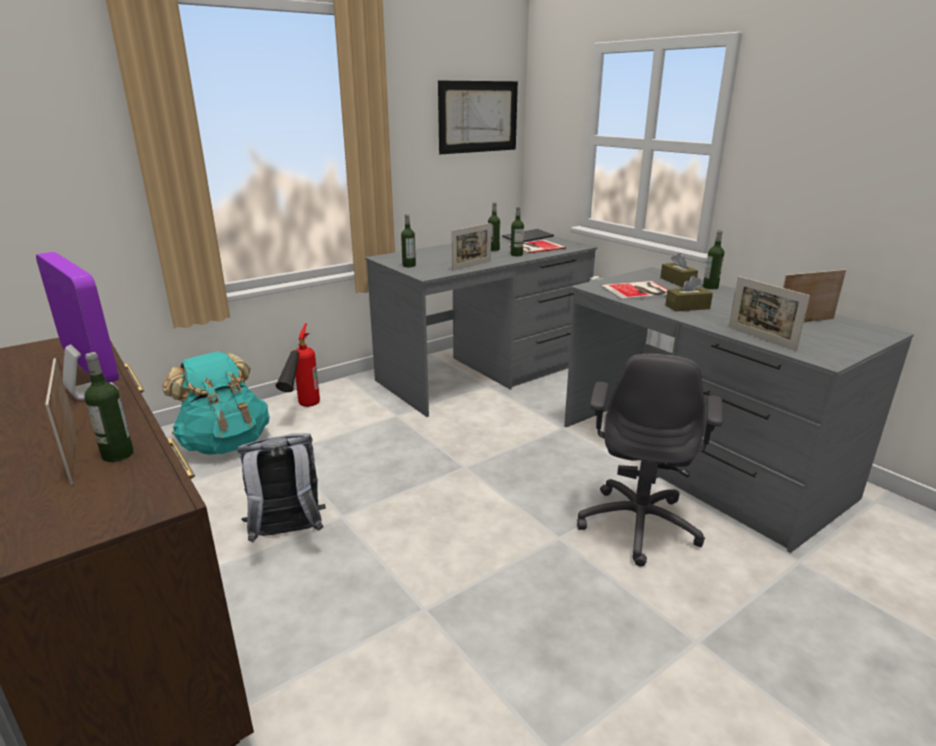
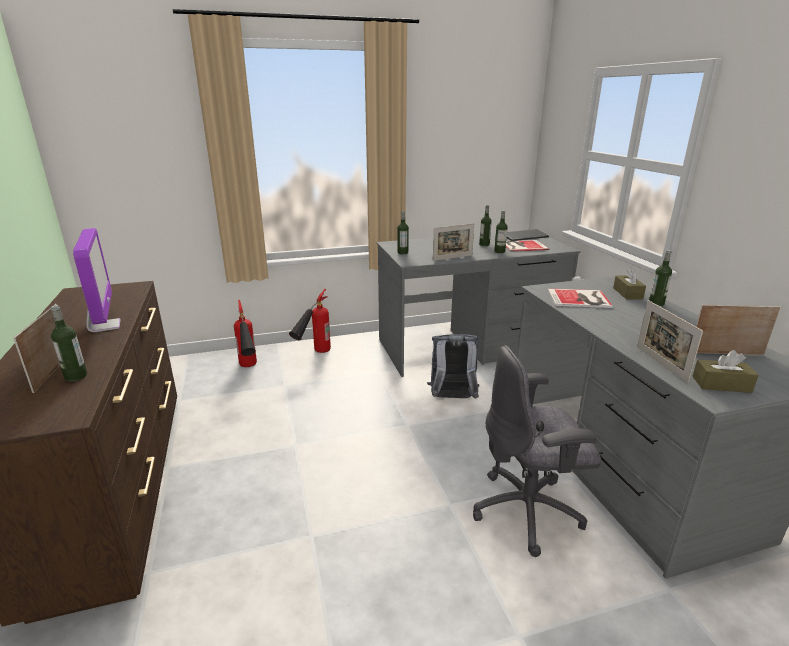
camera: 20 degrees right, 0 degrees up
(225, 443) = (249, 371): turquoise backpack -> fire extinguisher
(287, 534) = (251, 450): grey backpack -> grey backpack (452, 399)
(478, 117) = (492, 131): picture -> none
(639, 524) = (528, 511): grey office chair -> grey office chair turned 45 degrees clockwise
(687, 307) = (613, 320): brown tissue box -> brown tissue box (721, 384)

